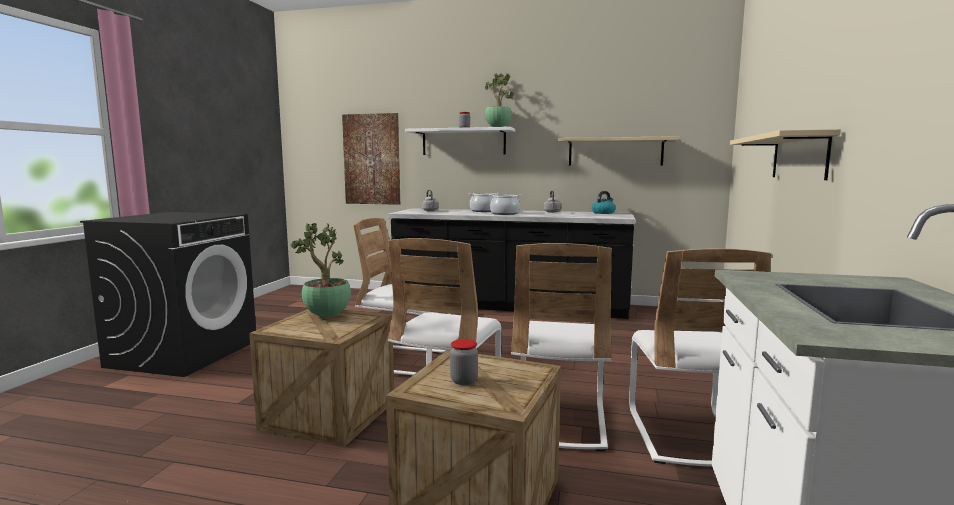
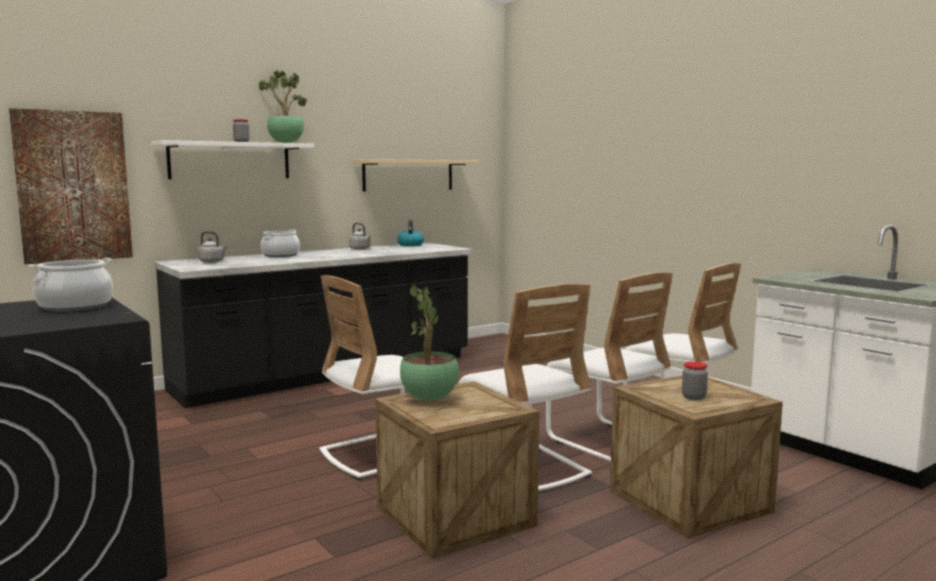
camera: 50 degrees left, 0 degrees up
(504, 213) = (328, 256): cooking pot -> cooking pot (75, 306)
(799, 157) = (650, 187): beige shelf -> none

